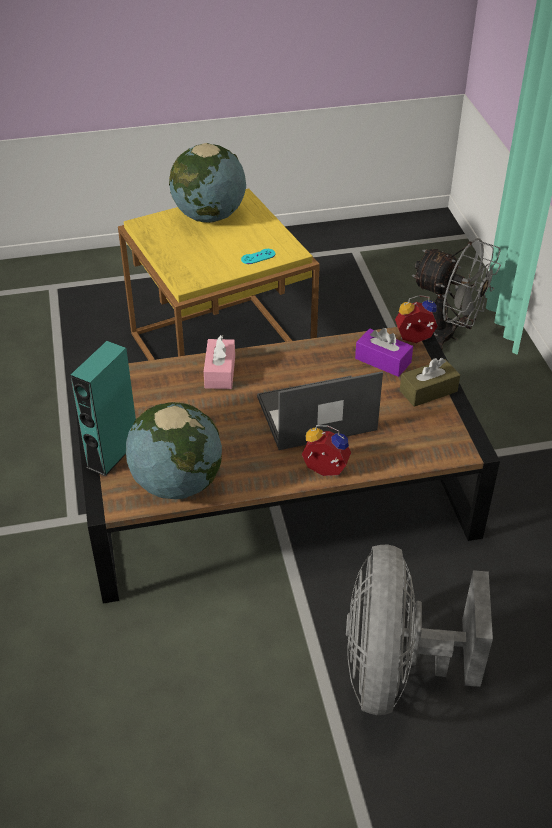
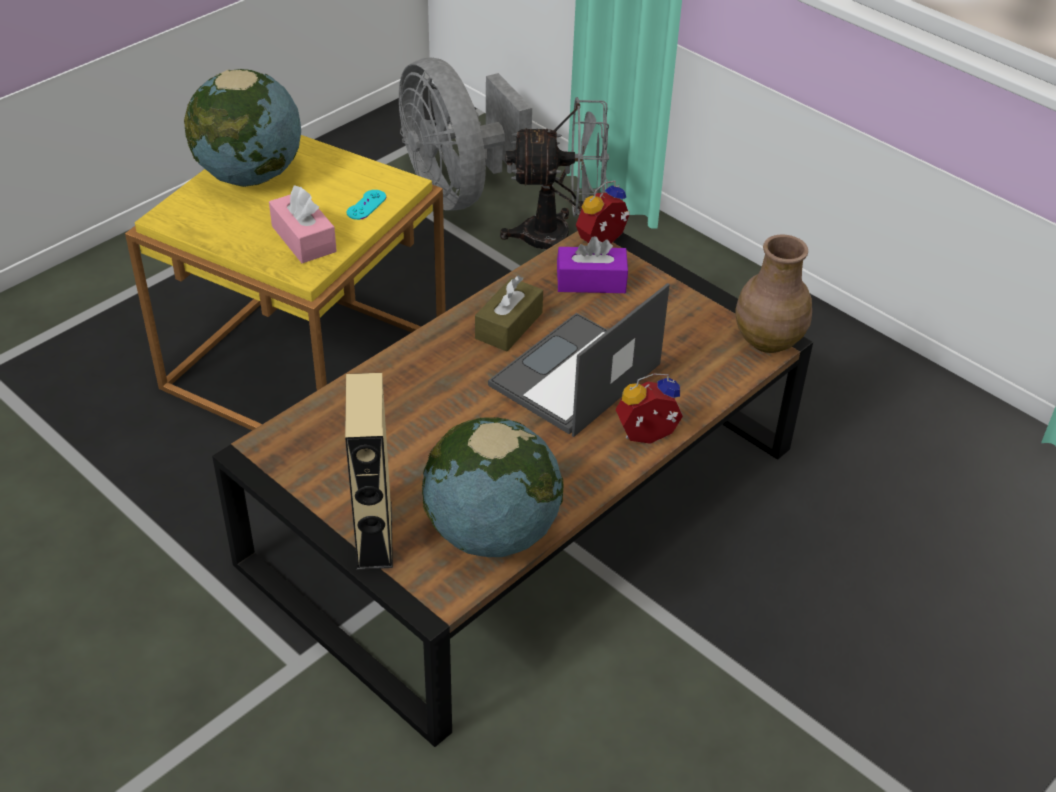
camera: 35 degrees left, 0 degrees up
(113, 453) = (374, 534): turquoise speaker -> beige speaker
(220, 372) = (412, 374): pink tissue box -> pink tissue box (304, 239)
(396, 671) = (828, 638): grey fan -> grey fan (457, 190)
(428, 391) = (672, 296): brown tissue box -> brown tissue box (509, 326)
(468, 446) = (769, 340): none -> brown vase

